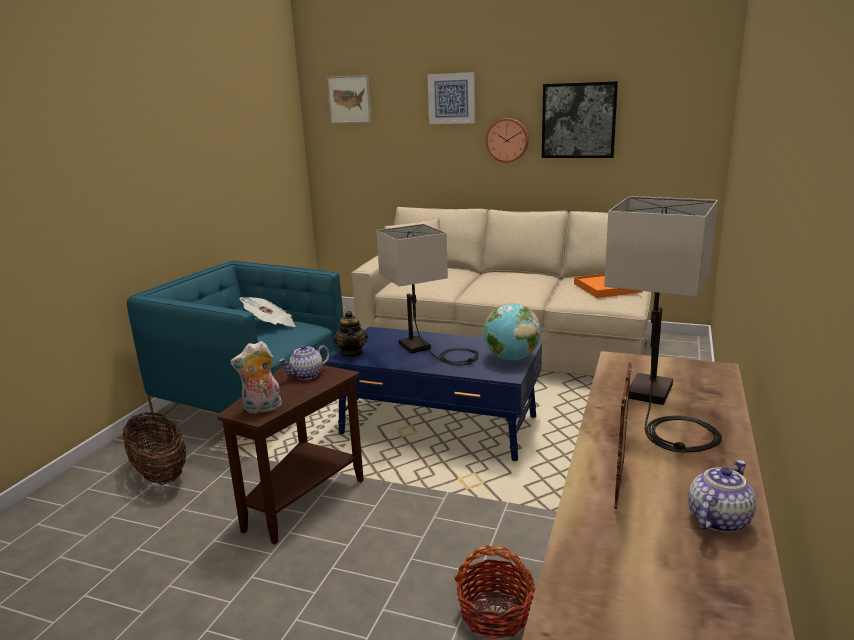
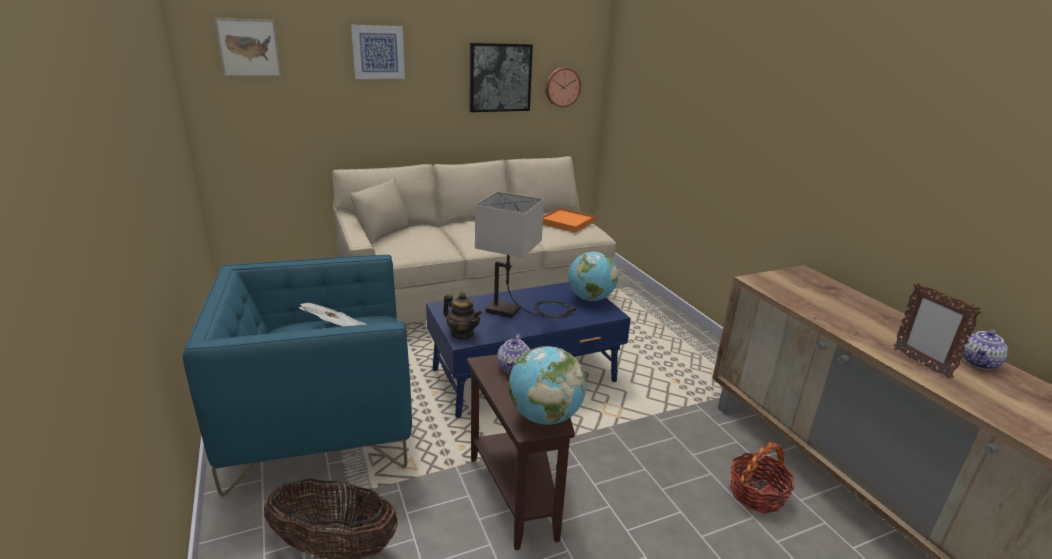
camera: 45 degrees left, 5 degrees up
(262, 409) = (545, 416): plush toy -> globe
(507, 140) = (437, 95): wall clock -> wall clock (562, 87)
(659, 409) = (837, 308): table lamp -> none
(718, 519) = (979, 363): teapot -> teapot turned 135 degrees counterclockwise

